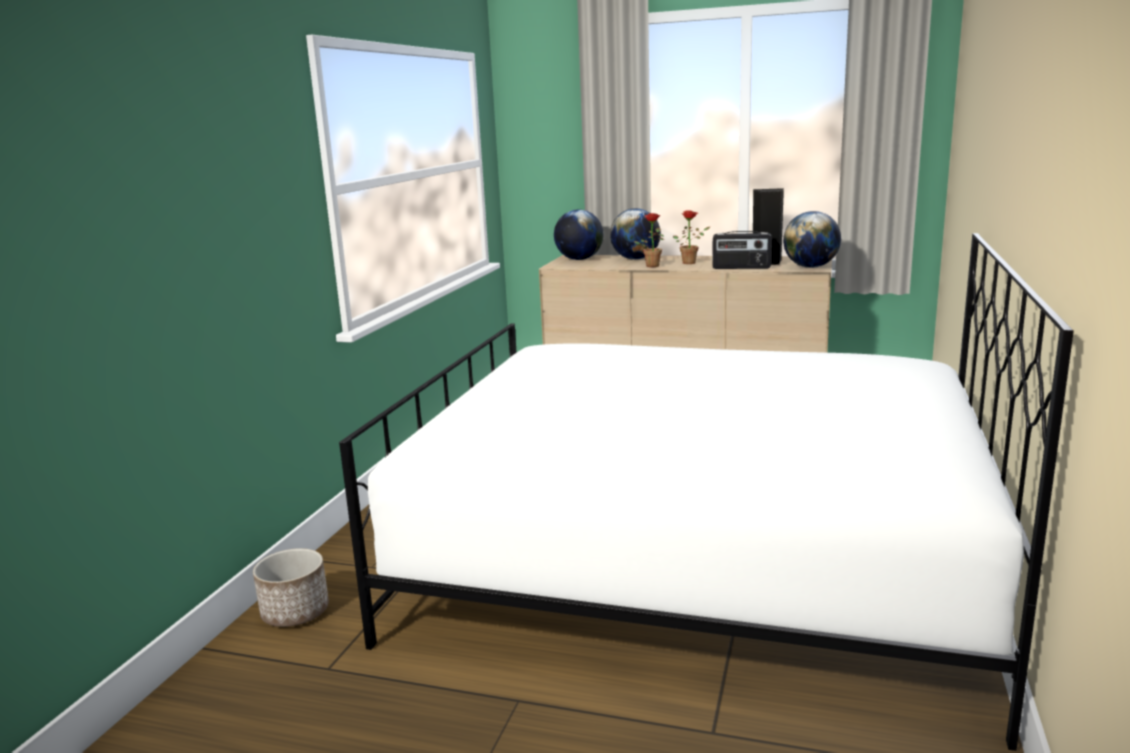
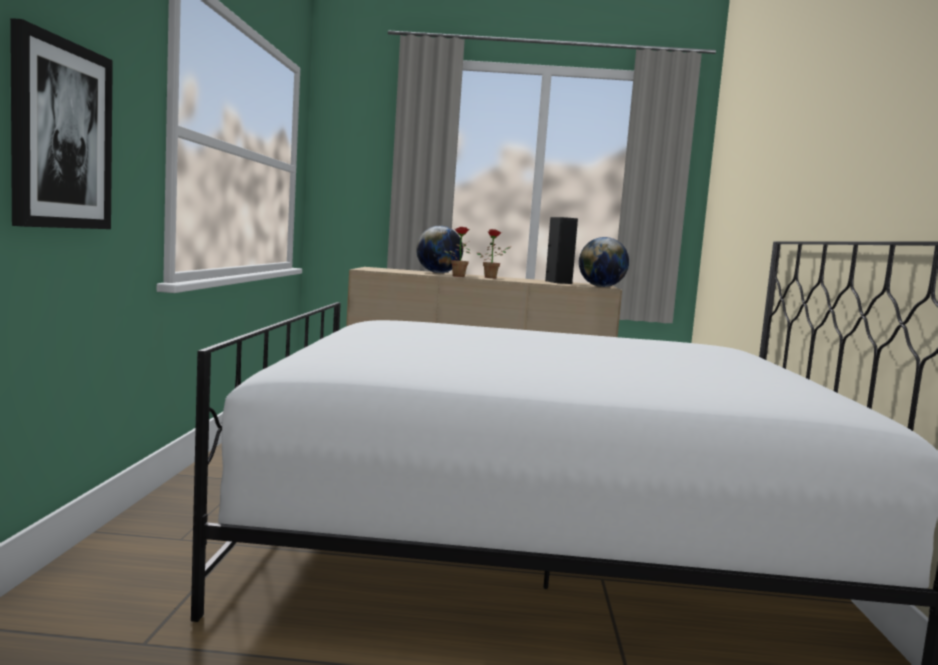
camera: 15 degrees left, 10 degrees down
(223, 248) = (61, 135): none -> picture
(295, 612) = (89, 584): planter -> none
(579, 259) = (384, 269): globe -> none
(741, 268) = (541, 282): radio -> none

